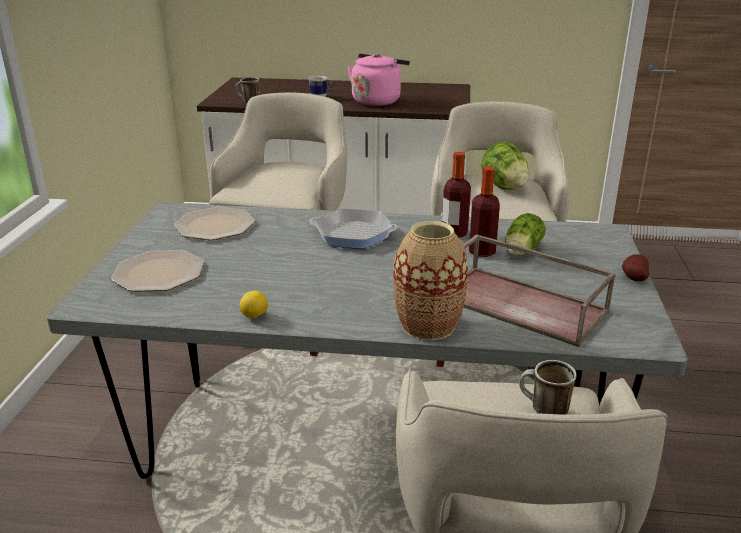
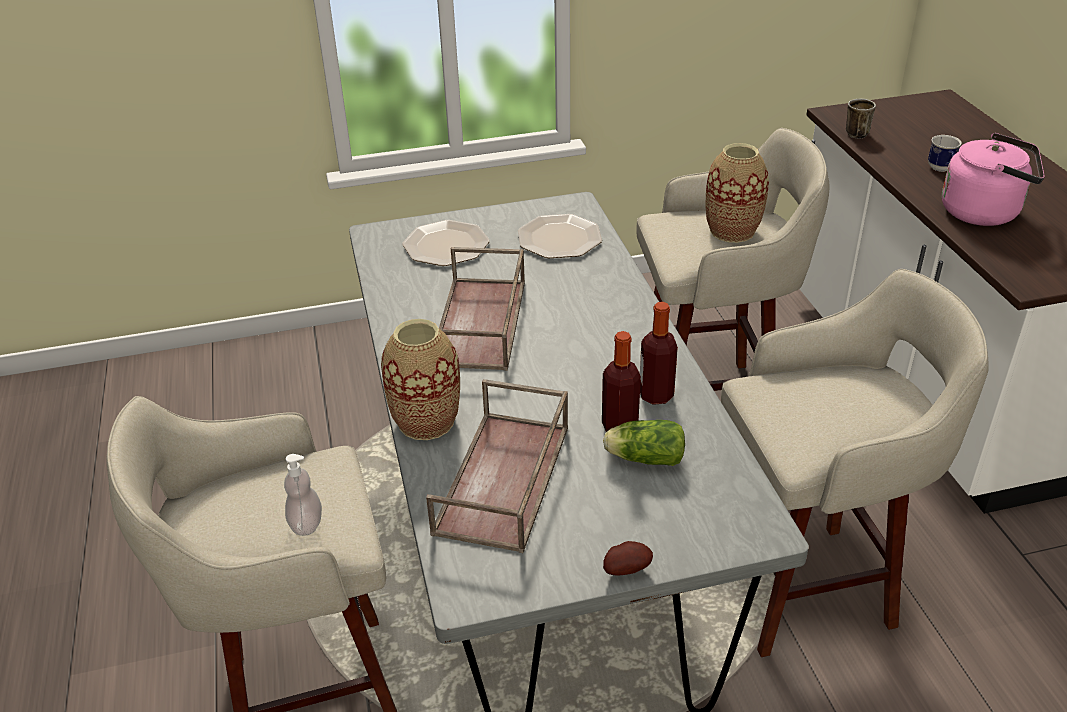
camera: 70 degrees right, 10 degrees up
(255, 316) = (395, 318): lemon -> none
(282, 173) = (732, 231): none -> vase
(305, 278) = (480, 324): none -> brown tray
(353, 234) = (599, 324): frying pan -> none
(504, 187) = (851, 409): lettuce -> none
(543, 411) = (306, 524): mug -> soap dispenser

